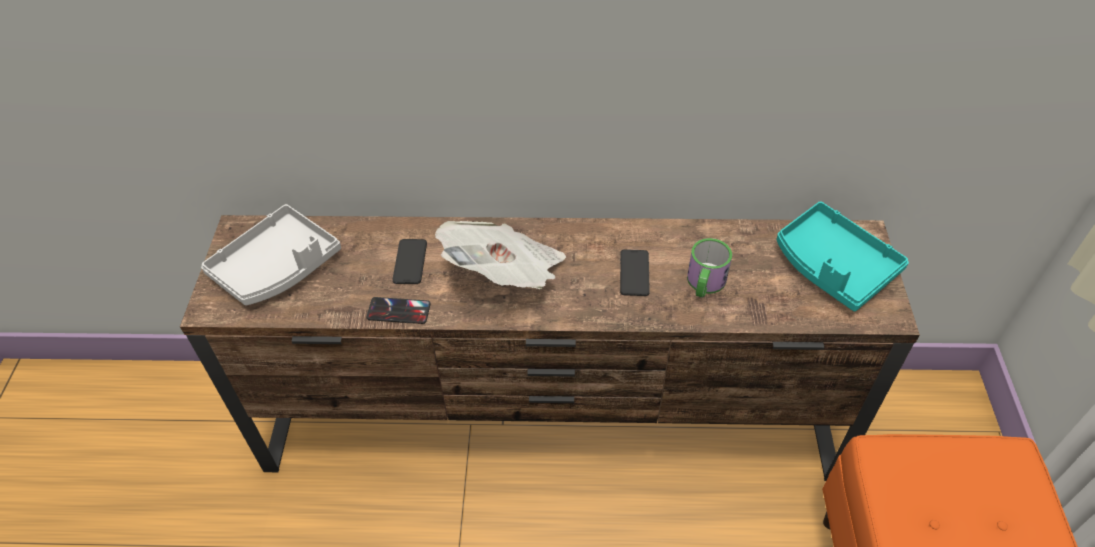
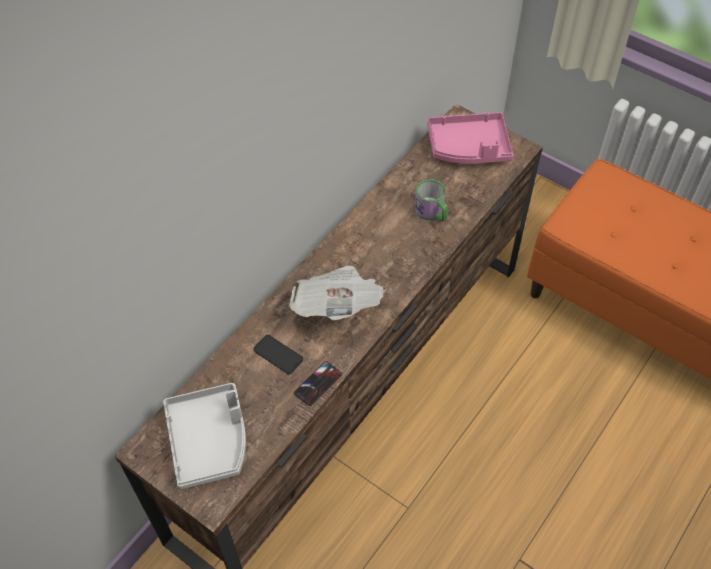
camera: 55 degrees left, 5 degrees up
(634, 273) = (394, 240): phone -> none
(832, 266) = (469, 148): turquoise tray -> pink tray

